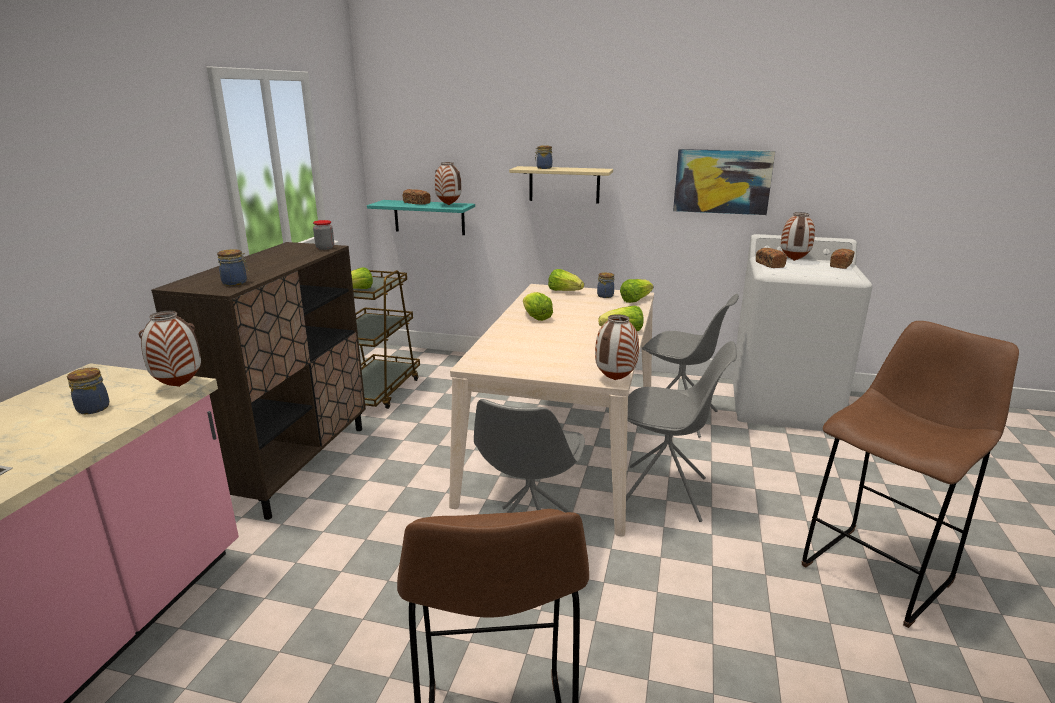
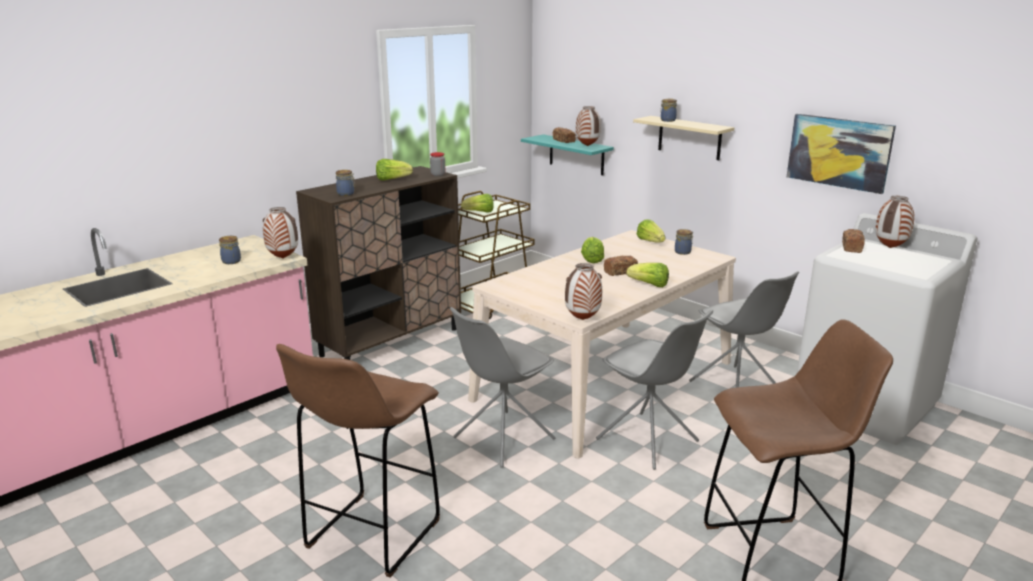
camera: 30 degrees right, 0 degrees up
(635, 300) = (705, 261): lettuce -> lettuce (392, 179)
(840, 265) = (935, 261): bread -> bread (620, 272)

